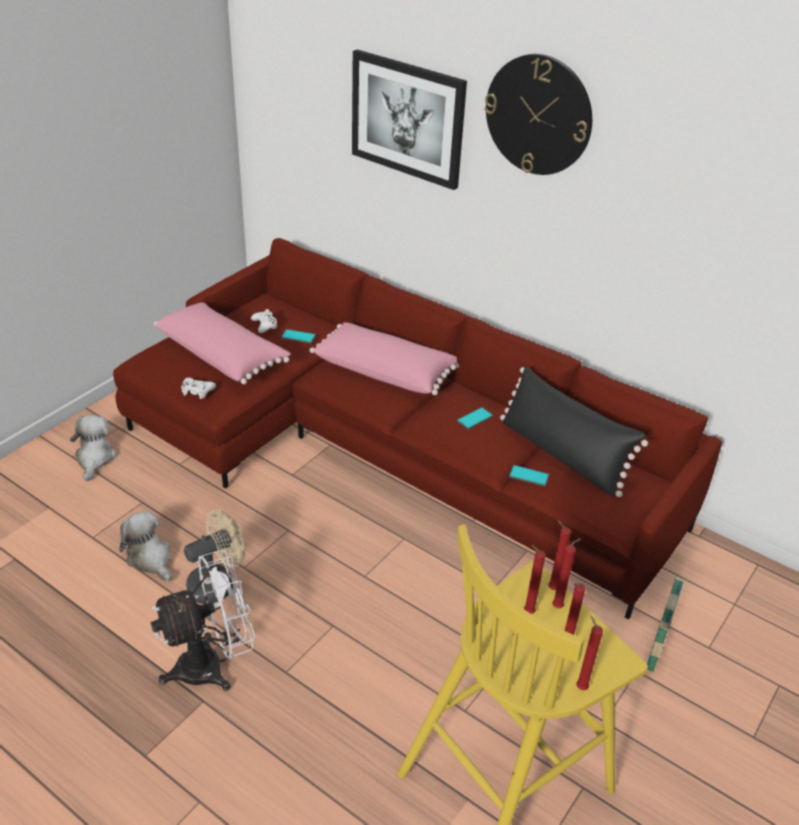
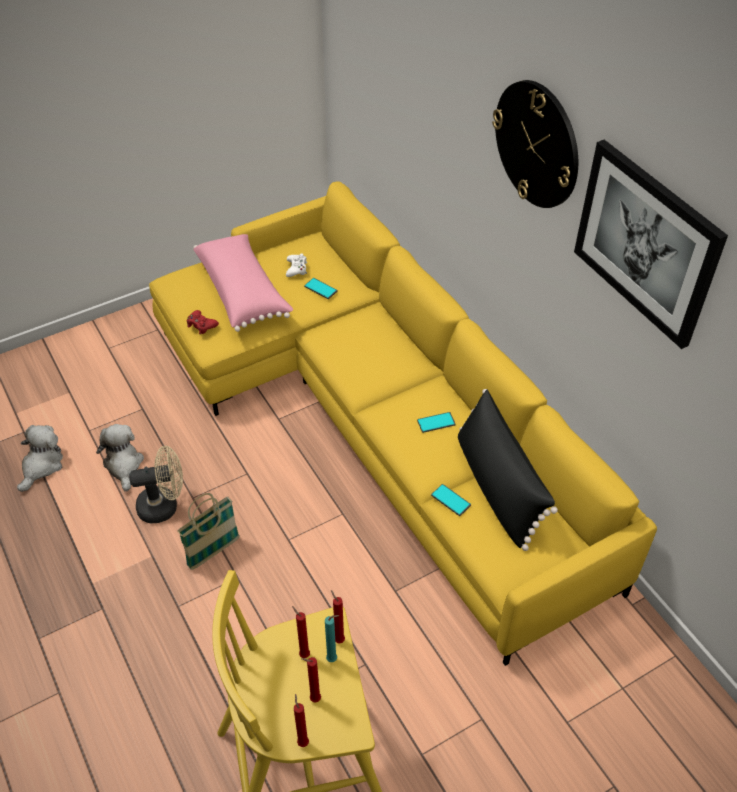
camera: 25 degrees right, 10 degrees up
(94, 458) = (124, 355): plush toy -> plush toy (42, 465)
(197, 391) = (201, 325): white game controller -> red game controller
(212, 664) = (124, 578): white fan -> none
(385, 371) = (382, 346): pink pillow -> none
(390, 451) = (378, 420): red sofa -> yellow sofa
(407, 118) = (440, 105): picture -> picture (646, 243)
(559, 606) = (333, 659): red candle -> turquoise candle
(656, 649) = (513, 705): basket -> basket (213, 552)

